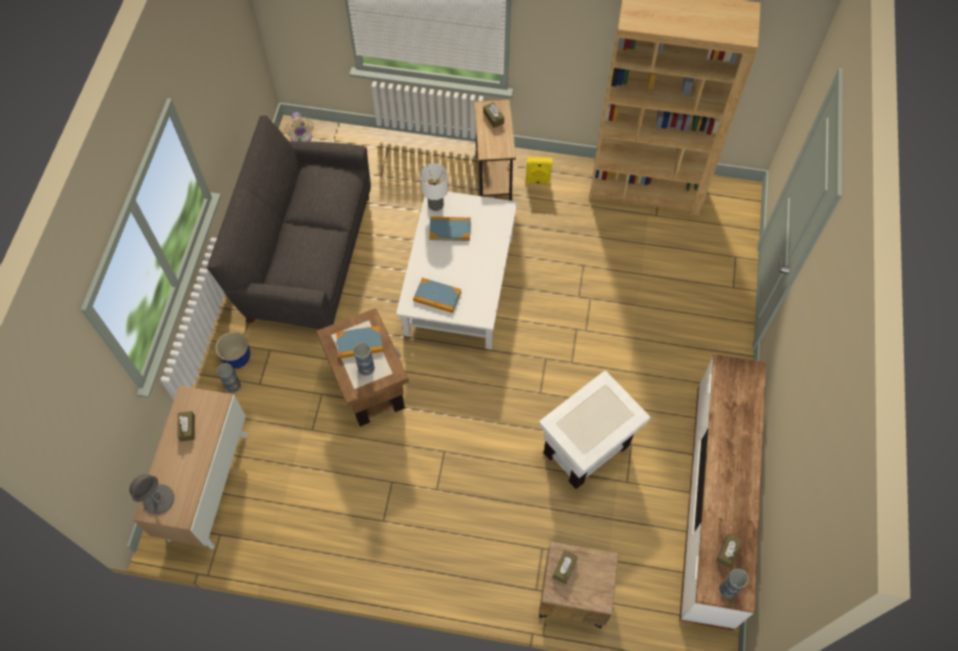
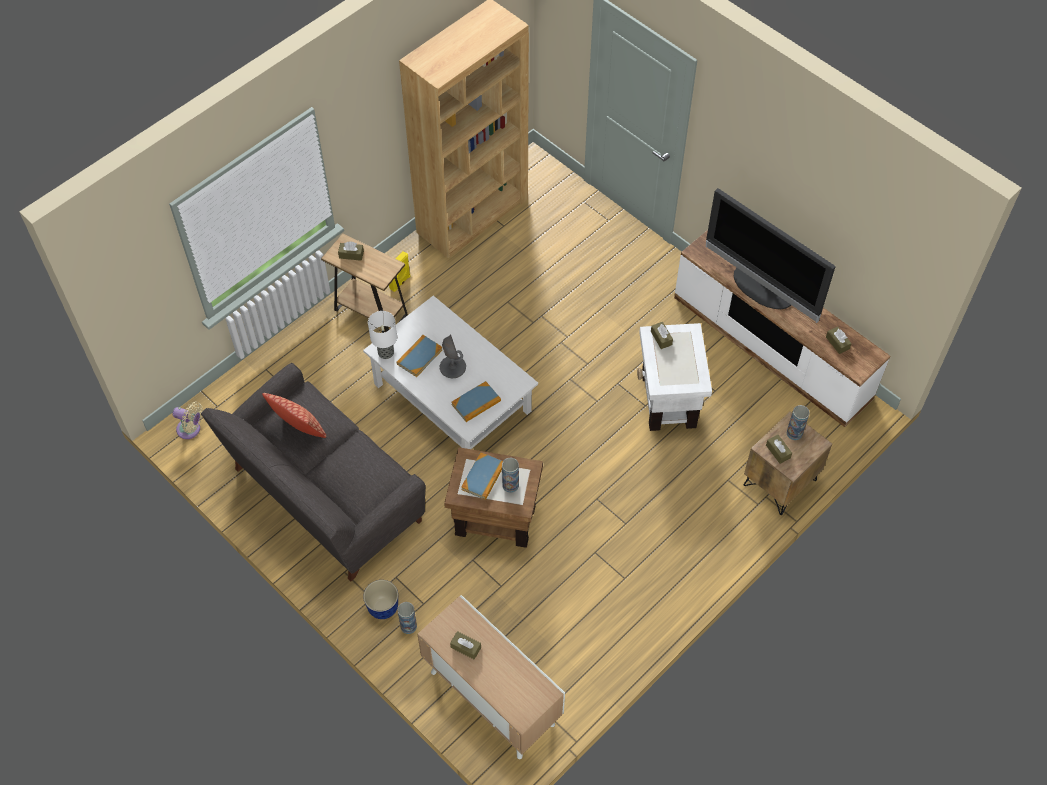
camera: 55 degrees left, 5 degrees down
(159, 499) = (517, 704): grey table lamp -> grey table lamp (452, 367)
(314, 192) = (299, 429): none -> pillow
(606, 394) = (661, 338): none -> brown tissue box
(728, 589) = (864, 360): vase -> vase (794, 433)
(732, 446) = (761, 289): none -> television

